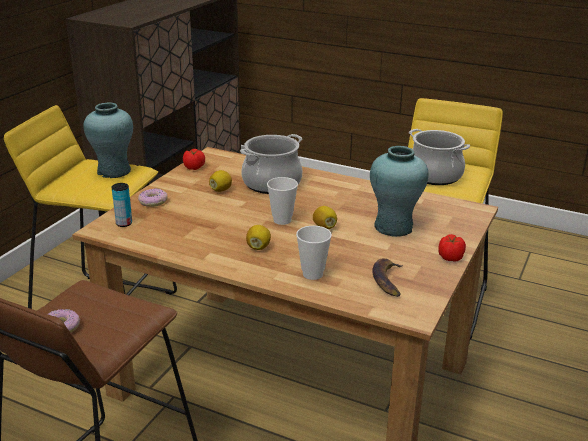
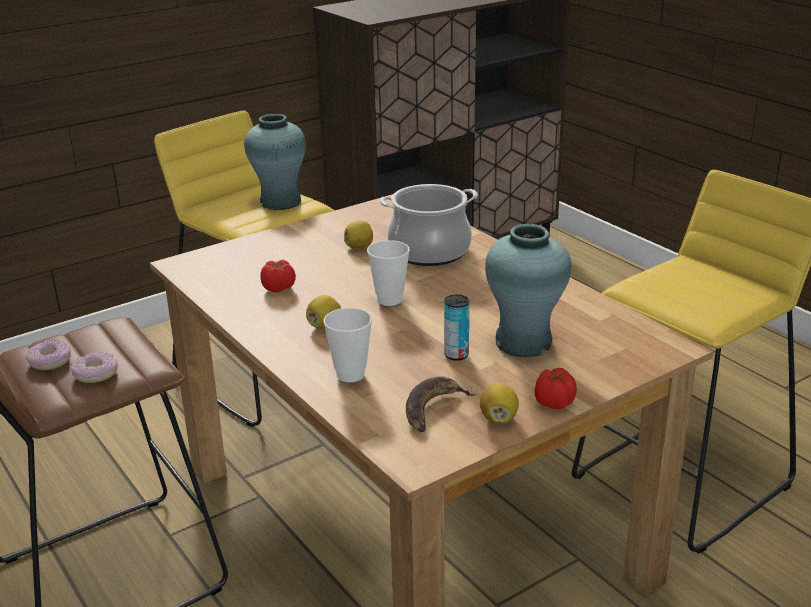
camera: 30 degrees right, 0 degrees up
(124, 223) = (212, 263): can -> can (456, 355)
(153, 202) = (269, 244): donut -> donut (96, 373)
(194, 167) = (359, 213): tomato -> tomato (279, 288)
(324, 227) = (432, 320): lemon -> lemon (498, 418)
(434, 175) = (683, 288): cooking pot -> none

